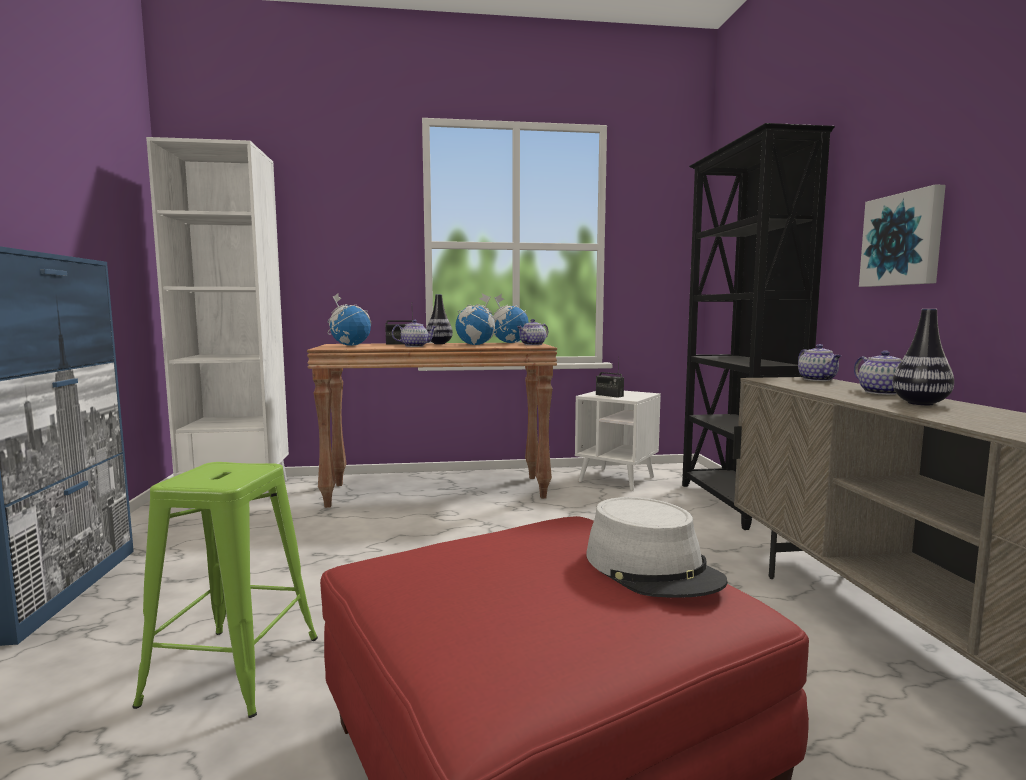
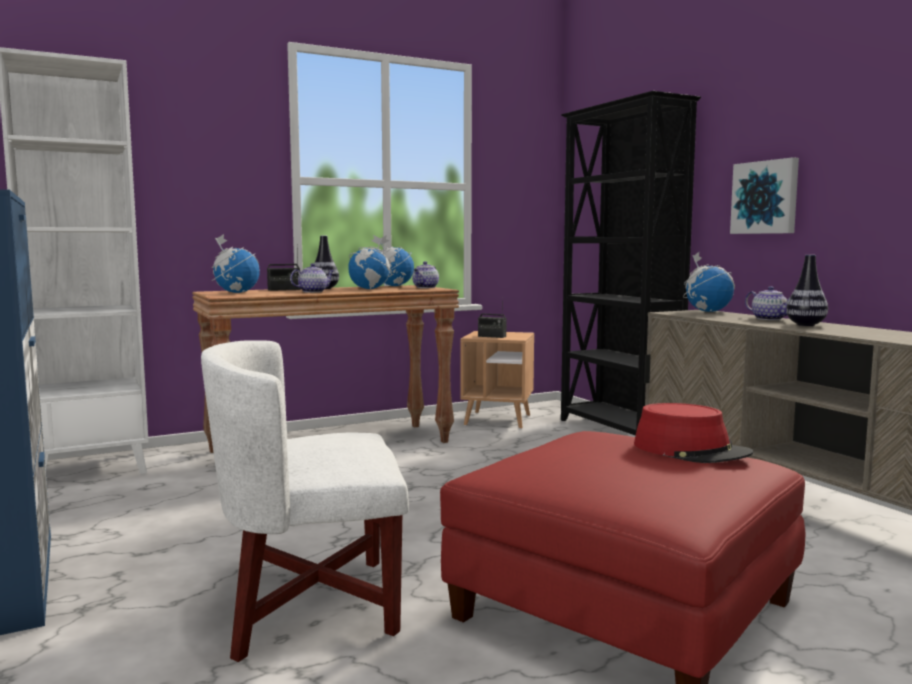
camera: 20 degrees left, 0 degrees up
(232, 670) = (310, 604): green stool -> white armchair
(616, 479) = (497, 420): white side table -> brown side table
(652, 568) = (691, 450): grey hat -> red hat
(818, 379) = (707, 311): teapot -> globe

